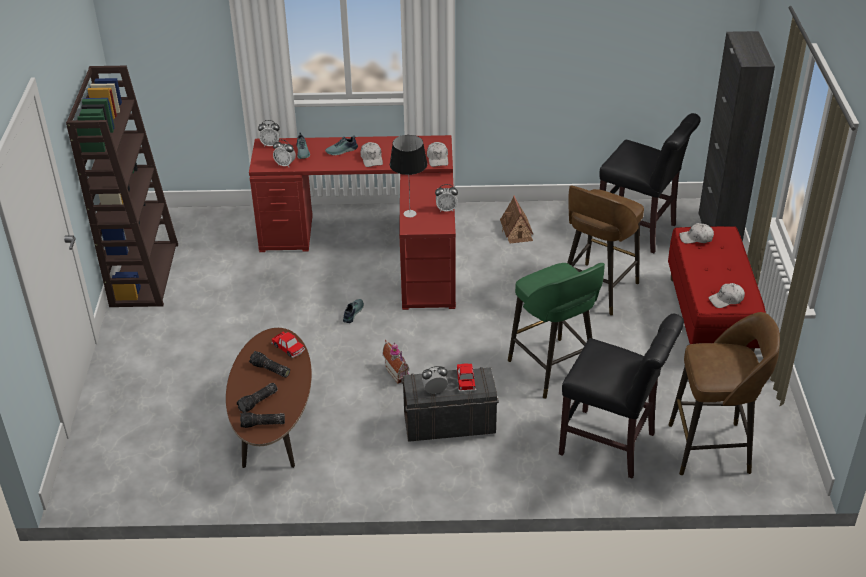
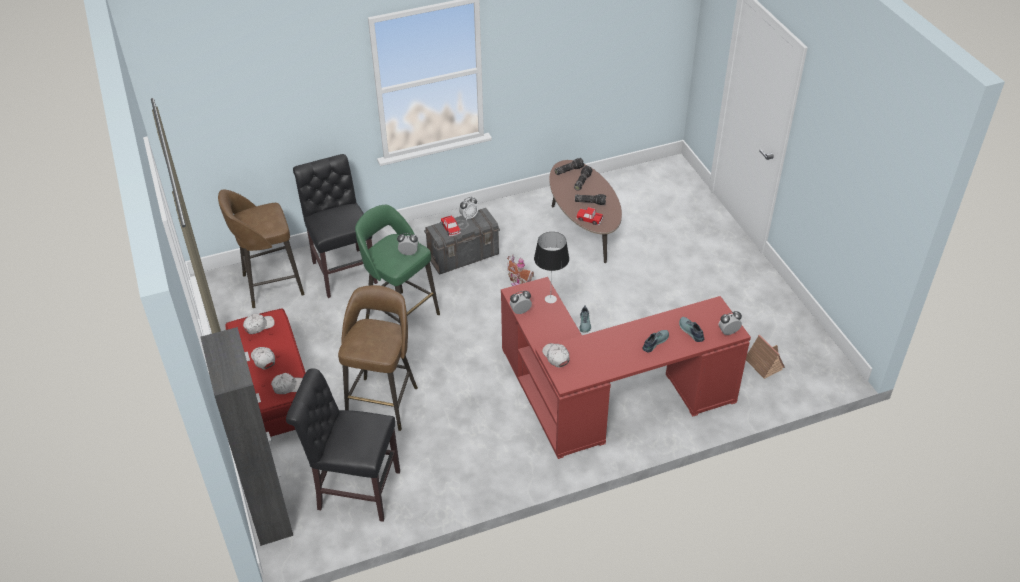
camera: 160 degrees right, 5 degrees up
(143, 274) = (784, 313): brown bookcase -> none
(285, 164) = (694, 312): alarm clock -> alarm clock (408, 253)
(372, 159) = (619, 340): white cap -> white cap (263, 359)
(517, 231) = (481, 454): toy house -> toy house (762, 364)
(612, 446) = (343, 270): black chair -> black chair turned 60 degrees clockwise

